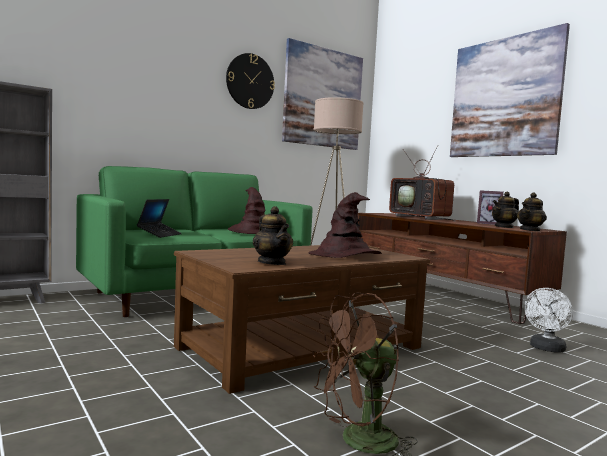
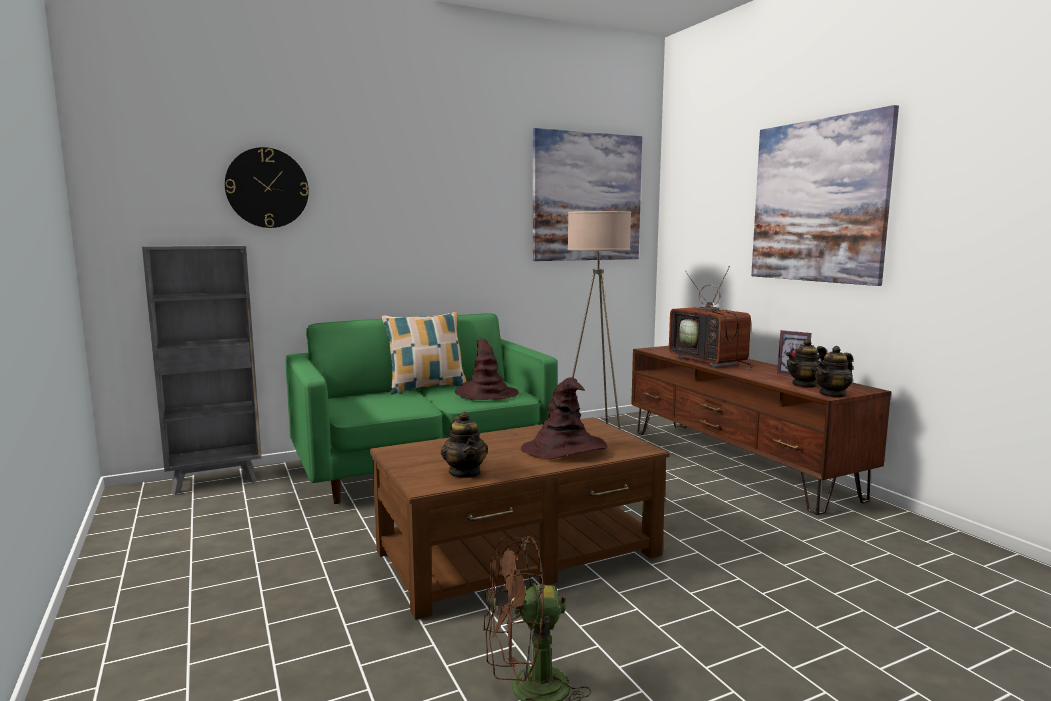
camera: 10 degrees right, 5 degrees up
(159, 234) = (371, 407): laptop -> none
(200, 229) = (426, 388): none -> pillow
(250, 81) = (486, 191): wall clock -> wall clock (267, 188)
(546, 349) = (828, 559): white fan -> none

